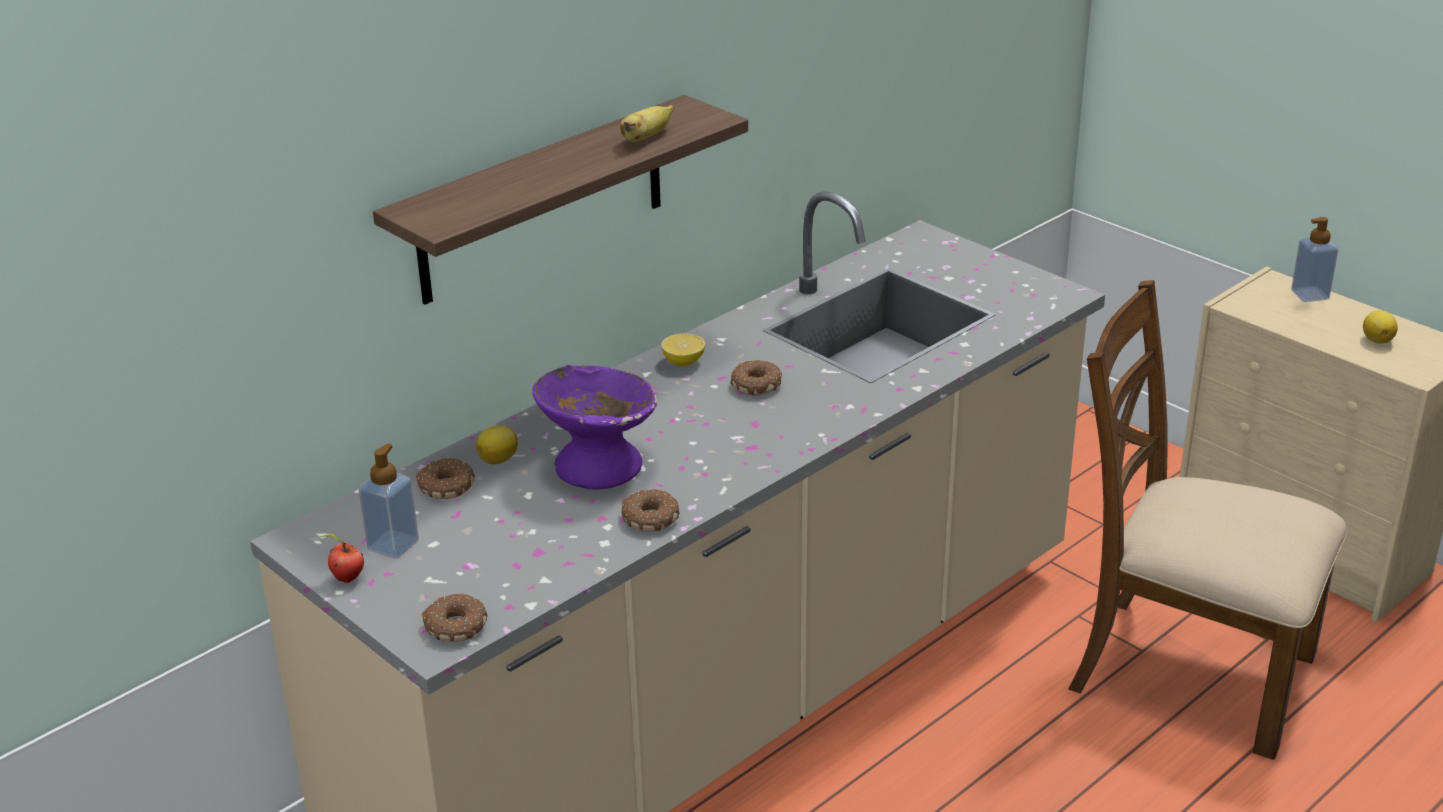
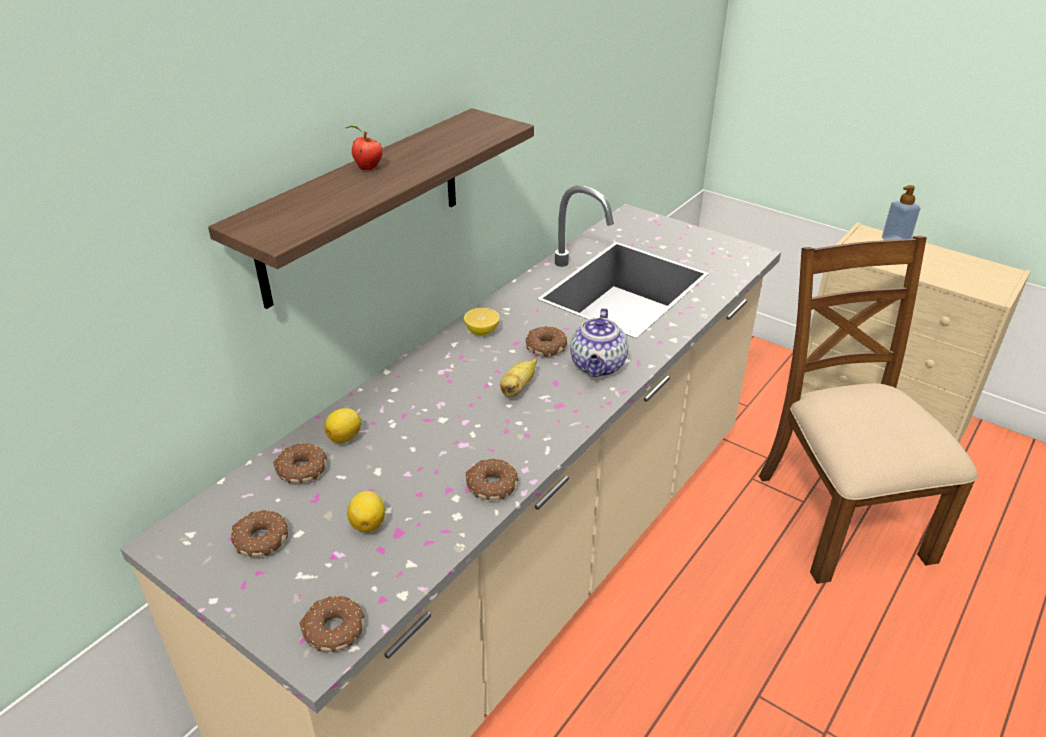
camera: 10 degrees left, 5 degrees up
(346, 578) = (218, 583): apple -> apple (367, 168)
(393, 545) = (260, 539): soap dispenser -> donut
(598, 466) = (433, 436): purple bowl -> none
(646, 138) = (451, 145): banana -> banana (518, 388)
(812, 410) = (598, 366): none -> teapot
(1188, 671) = (840, 515): brown chair -> brown chair turned 60 degrees clockwise
(1377, 340) = (956, 271): lemon -> lemon (368, 523)

